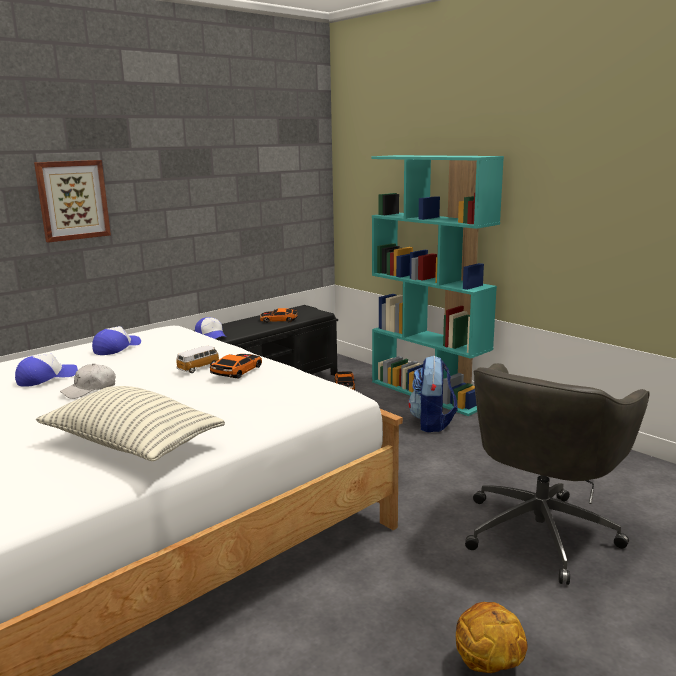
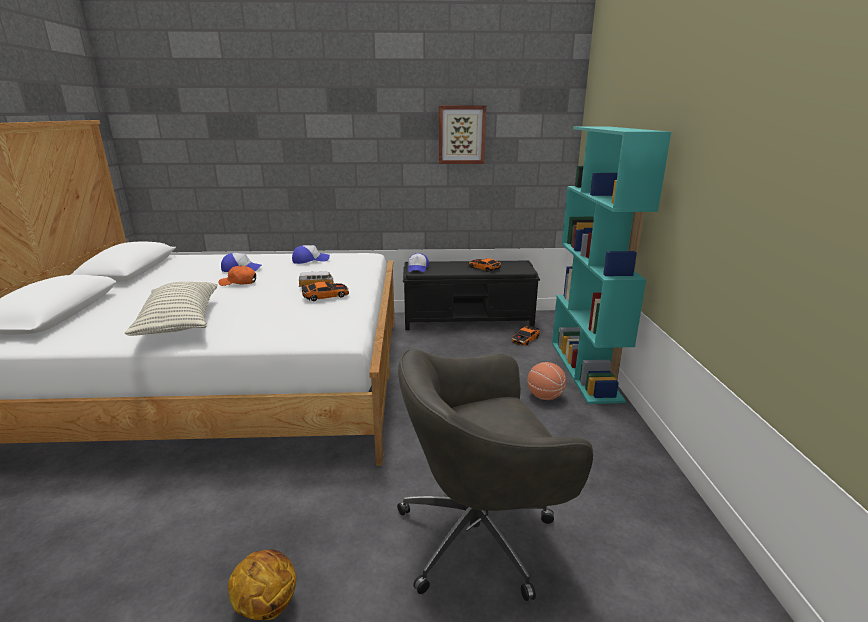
camera: 40 degrees right, 5 degrees up
(72, 200) = (328, 150): picture -> picture (461, 135)
(89, 389) = (238, 282): white cap -> orange cap
(432, 423) = (545, 396): backpack -> basketball

